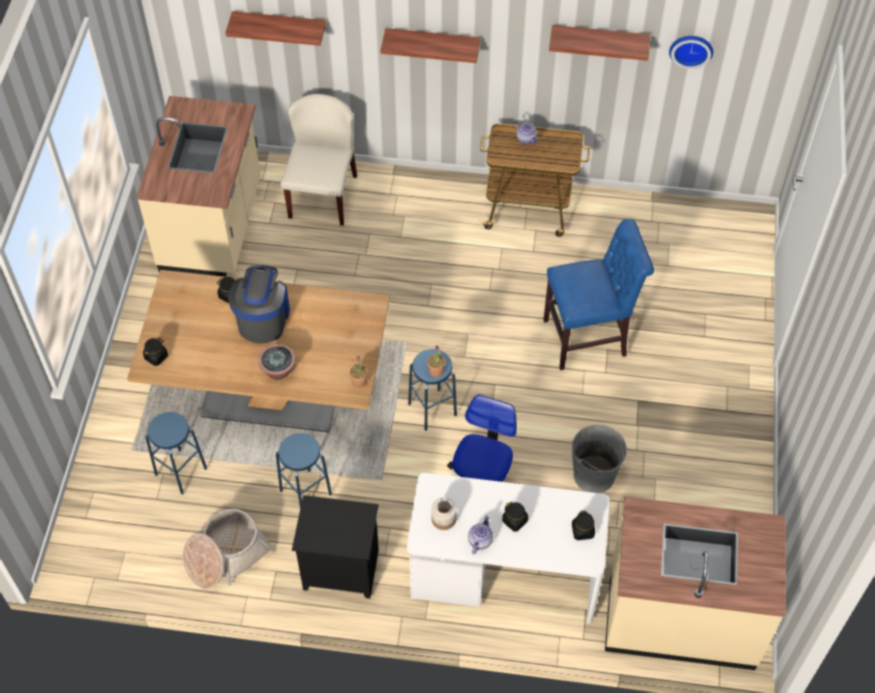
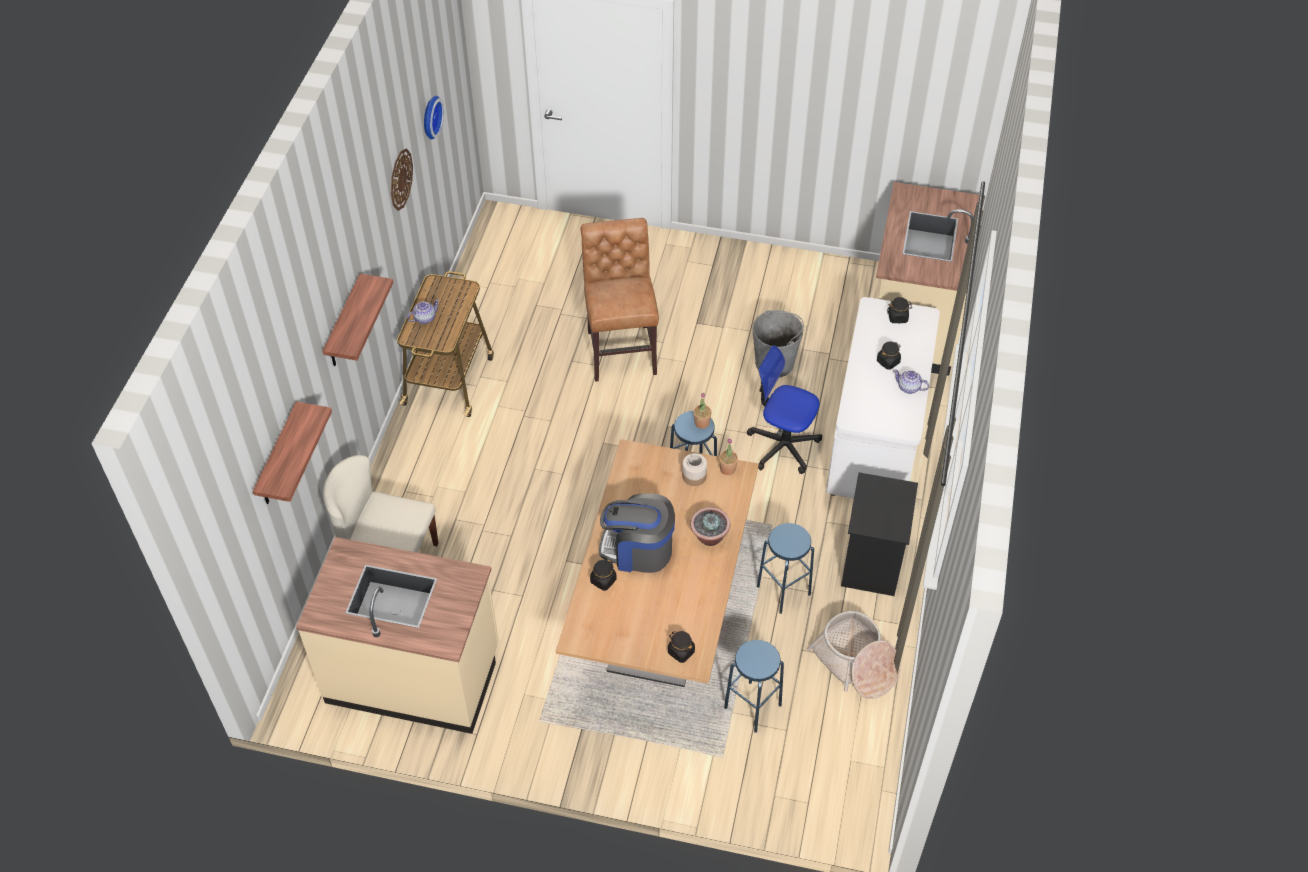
camera: 85 degrees left, 5 degrees down
(444, 519) = (887, 412): jar -> jar (694, 476)
(589, 337) = (621, 349): blue chair -> brown chair
(599, 42) = (400, 179): shelf -> wall clock

